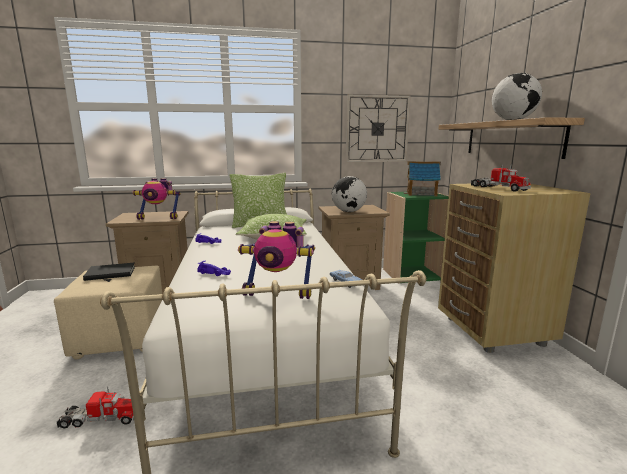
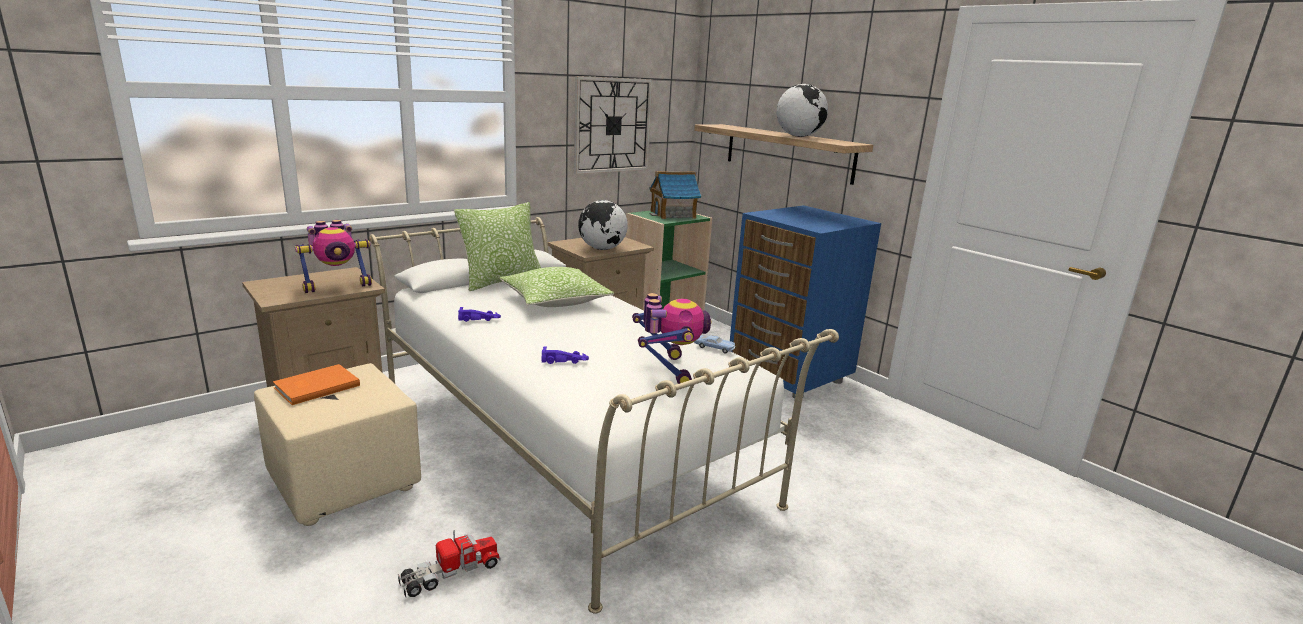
camera: 30 degrees left, 5 degrees up
(110, 273) = (315, 386): black book -> orange book
(279, 292) = (667, 370): toy robot -> toy robot turned 75 degrees counterclockwise
(492, 330) = (789, 376): brown dresser -> blue dresser
(498, 188) = (800, 220): toy truck -> none

